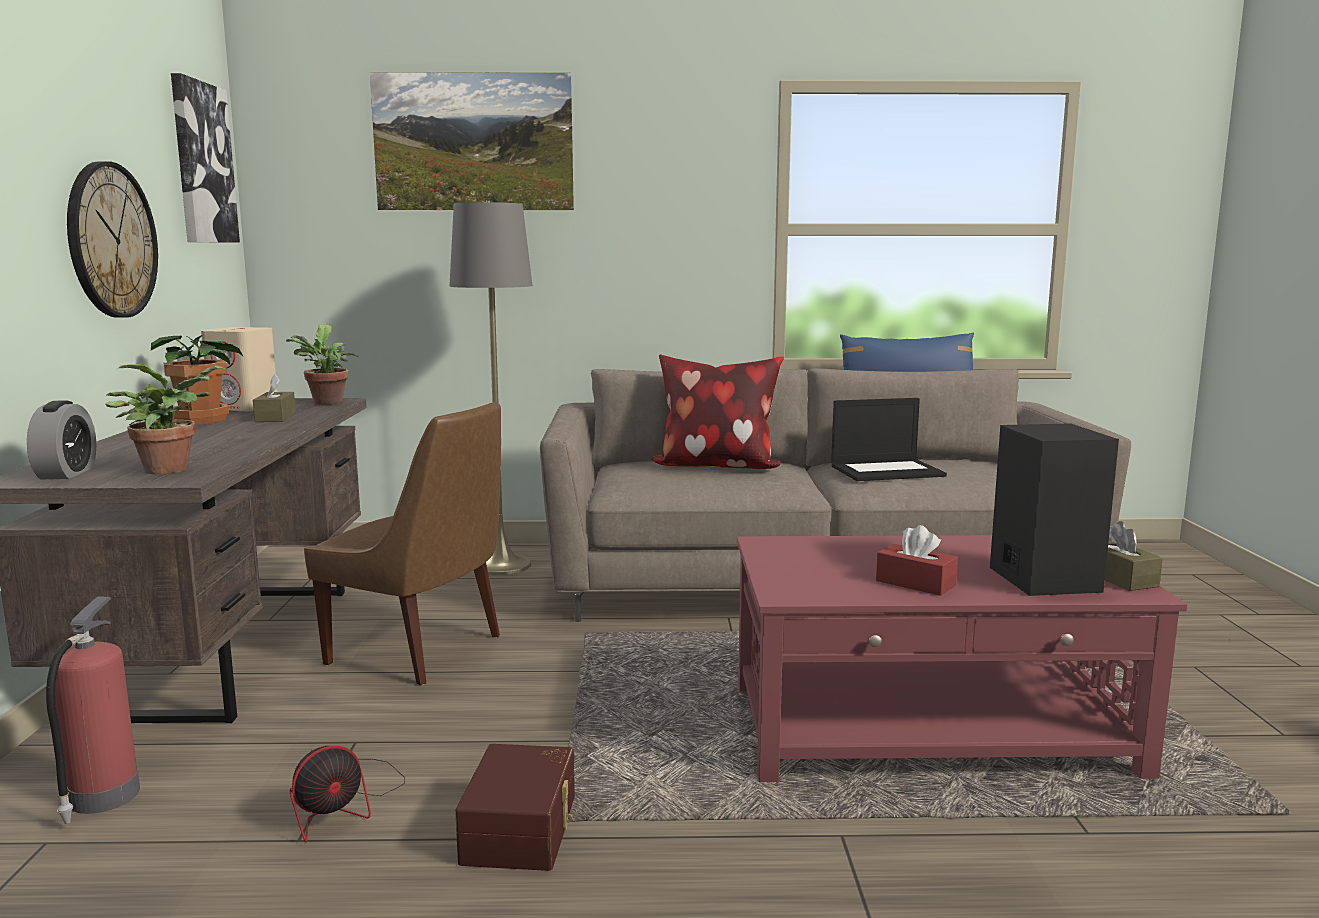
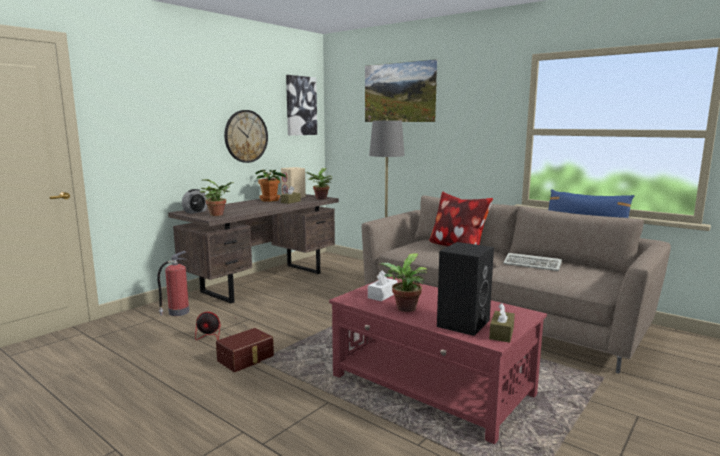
camera: 40 degrees right, 0 degrees up
(421, 651) = (309, 298): brown chair -> none
(823, 571) = (382, 295): none -> white tissue box
(887, 471) = (533, 264): laptop -> keyboard
(915, 583) = (404, 309): red tissue box -> potted plant

